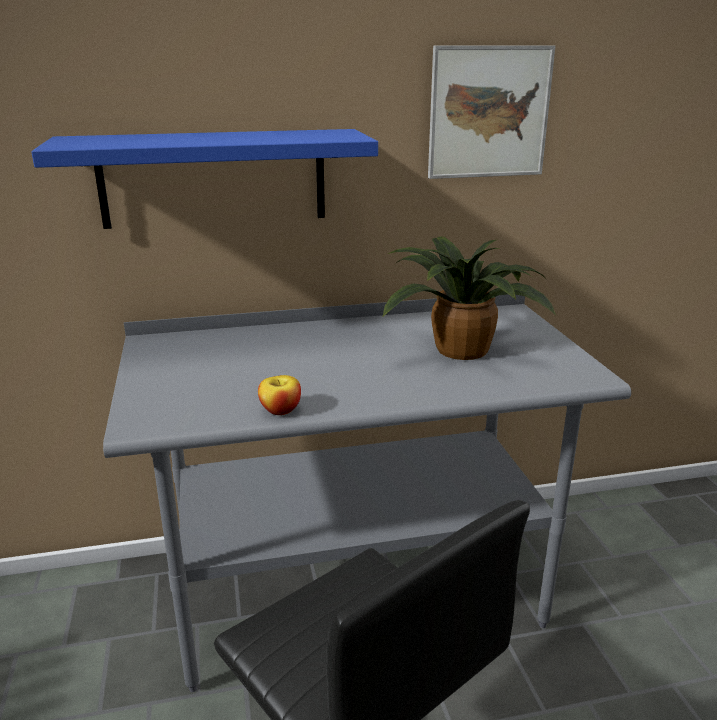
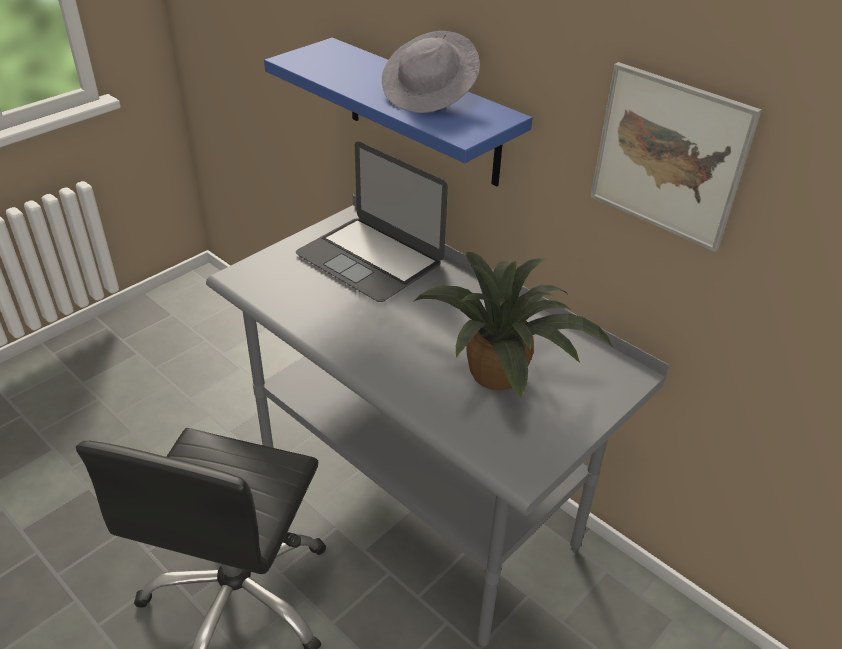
camera: 55 degrees right, 15 degrees up
(227, 352) = (370, 258): none -> laptop
(259, 134) = (430, 95): none -> grey hat
(280, 410) = (302, 324): apple -> none

